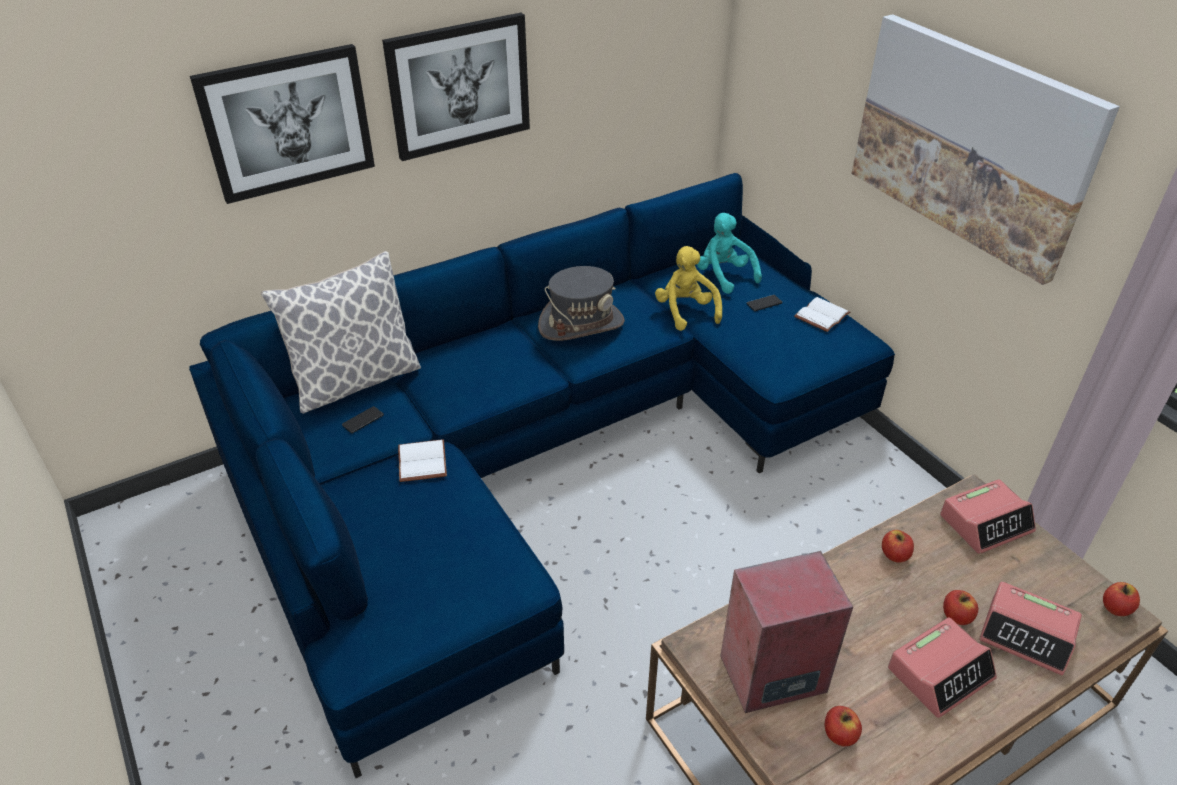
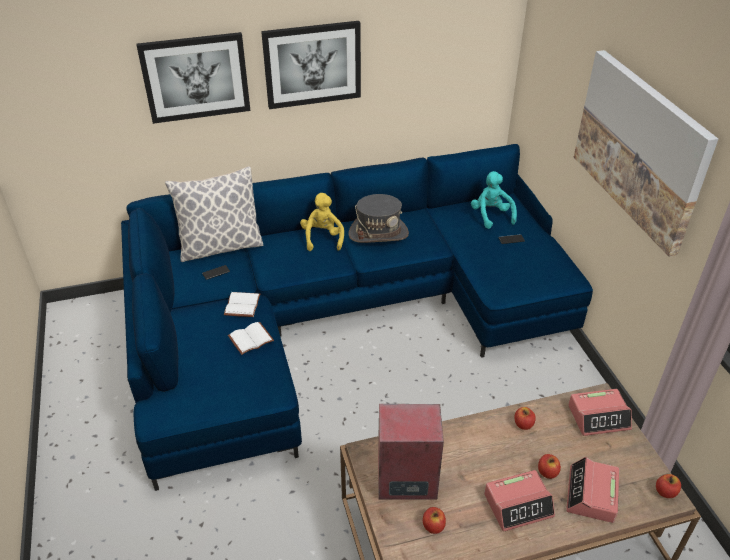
camera: 15 degrees right, 0 degrees up
(686, 311) = (454, 236): yellow plush toy -> yellow plush toy (322, 238)
(821, 315) = (549, 254): white book -> white book (251, 338)
(1027, 635) = (591, 495): alarm clock -> alarm clock turned 60 degrees clockwise

